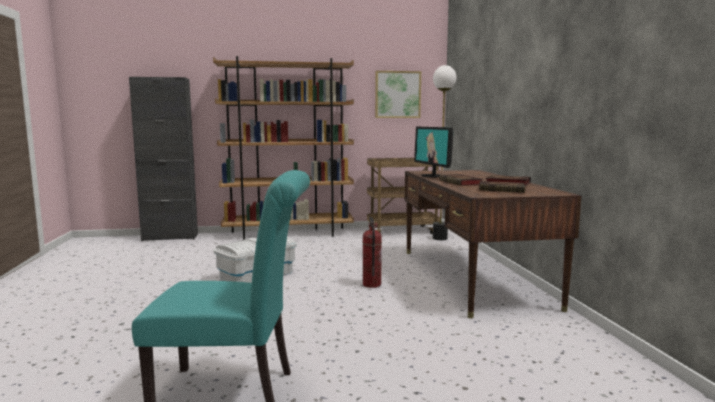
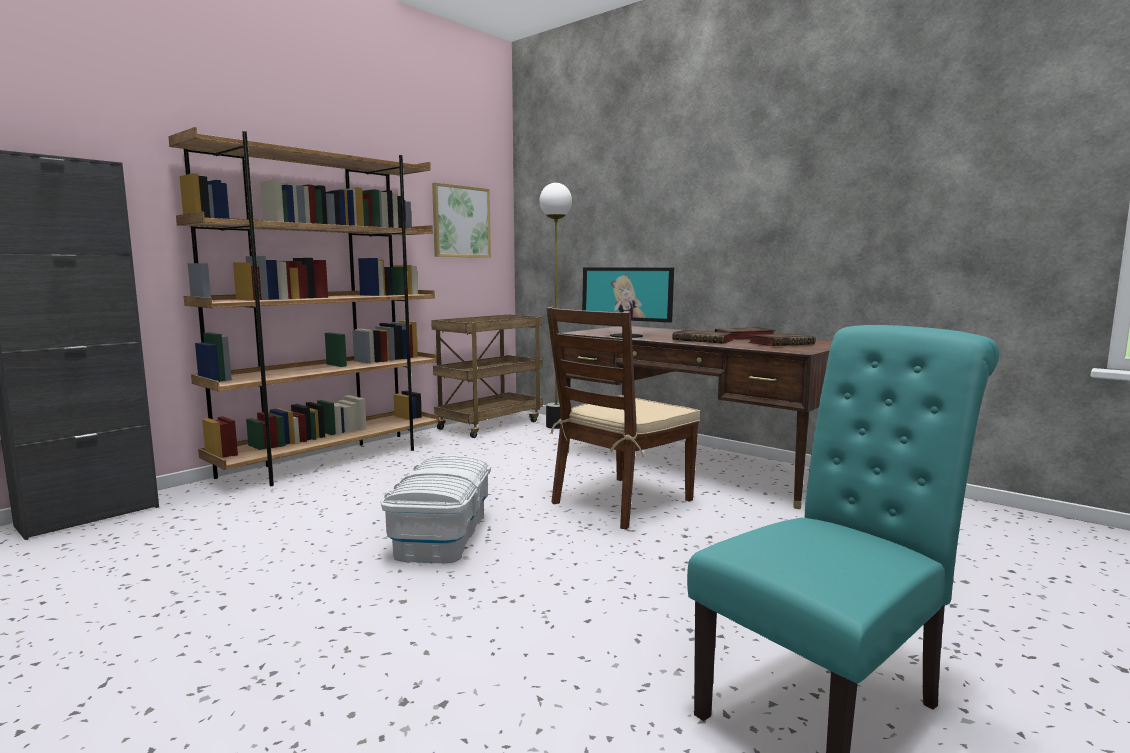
camera: 40 degrees left, 0 degrees up
(371, 284) = (621, 502): fire extinguisher -> brown chair

